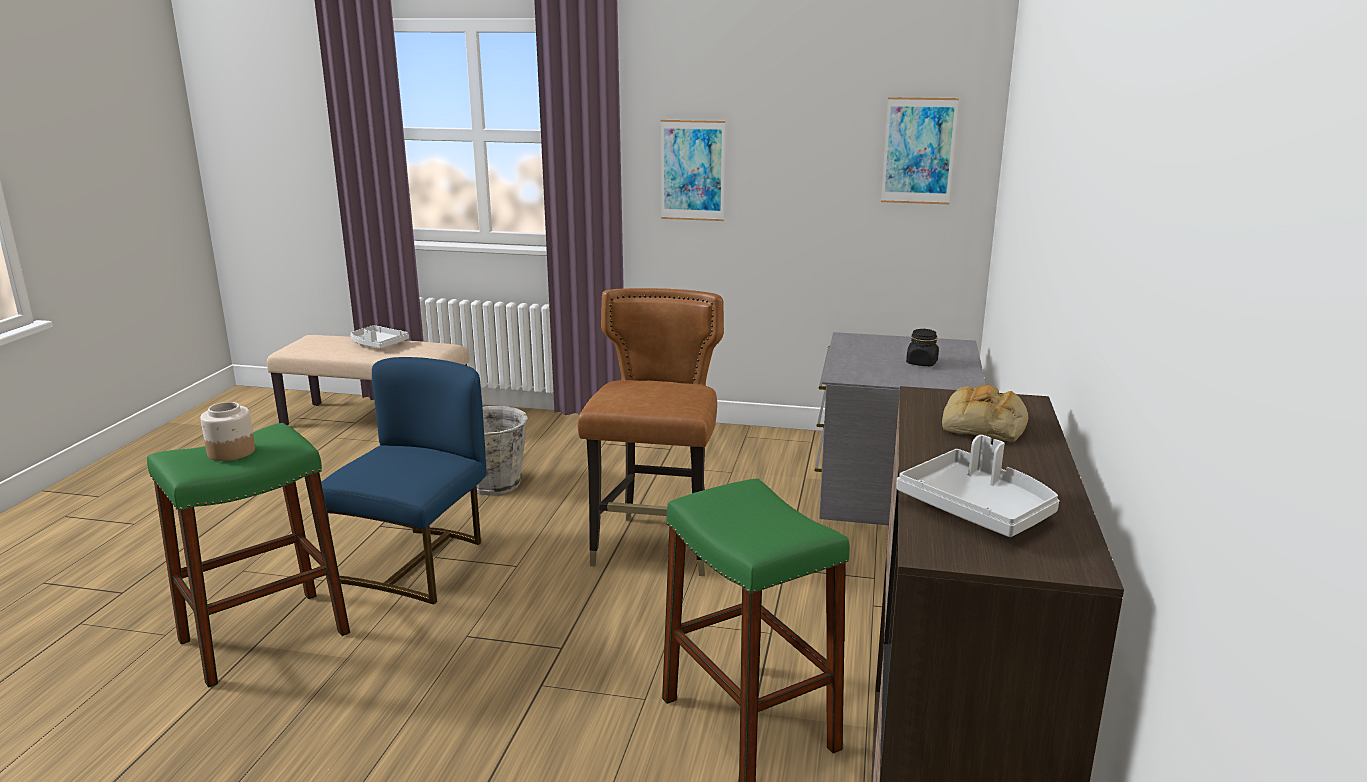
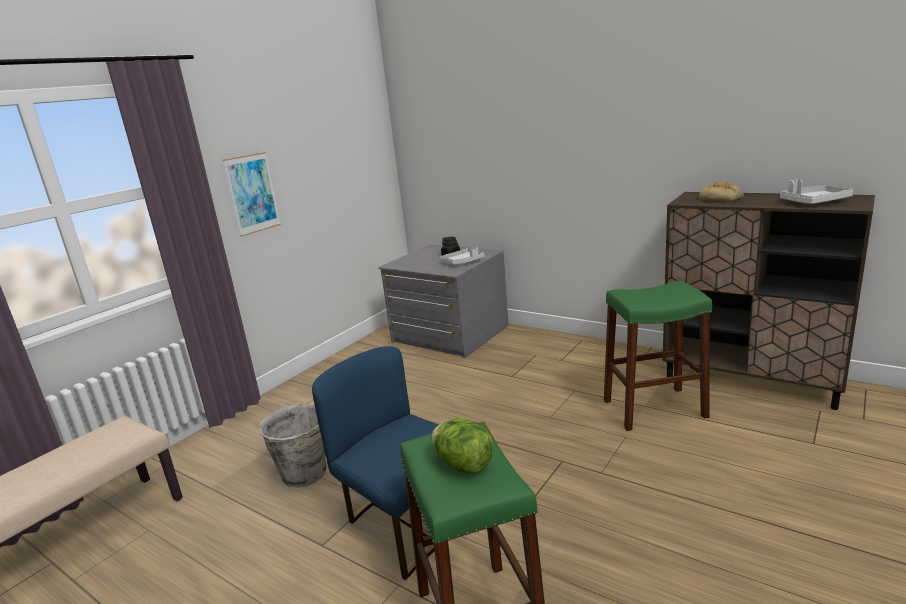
camera: 65 degrees left, 0 degrees up
(230, 452) = (464, 465): jar -> lettuce
(378, 344) = (52, 461): grey tray -> grey tray (463, 262)
(657, 547) = (460, 412): brown chair -> none
(918, 151) = (364, 150): picture -> none

